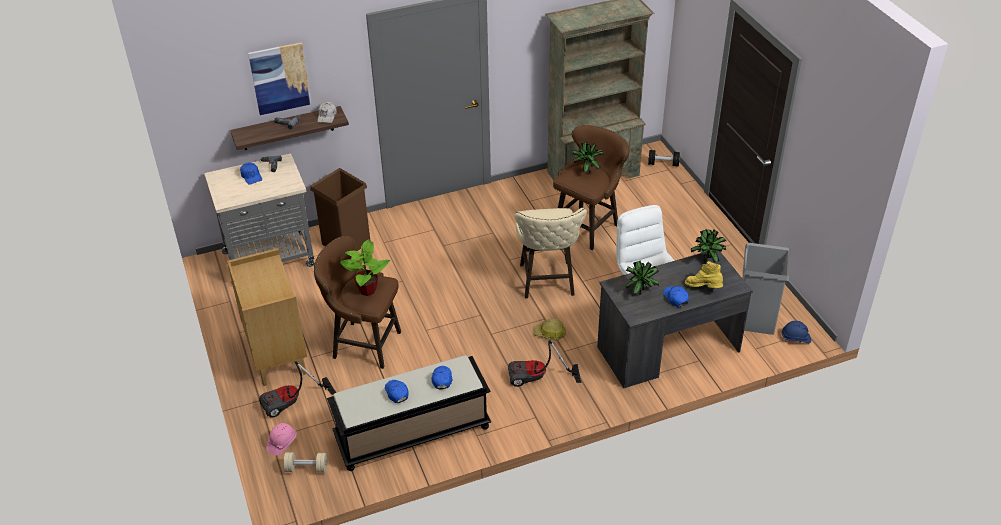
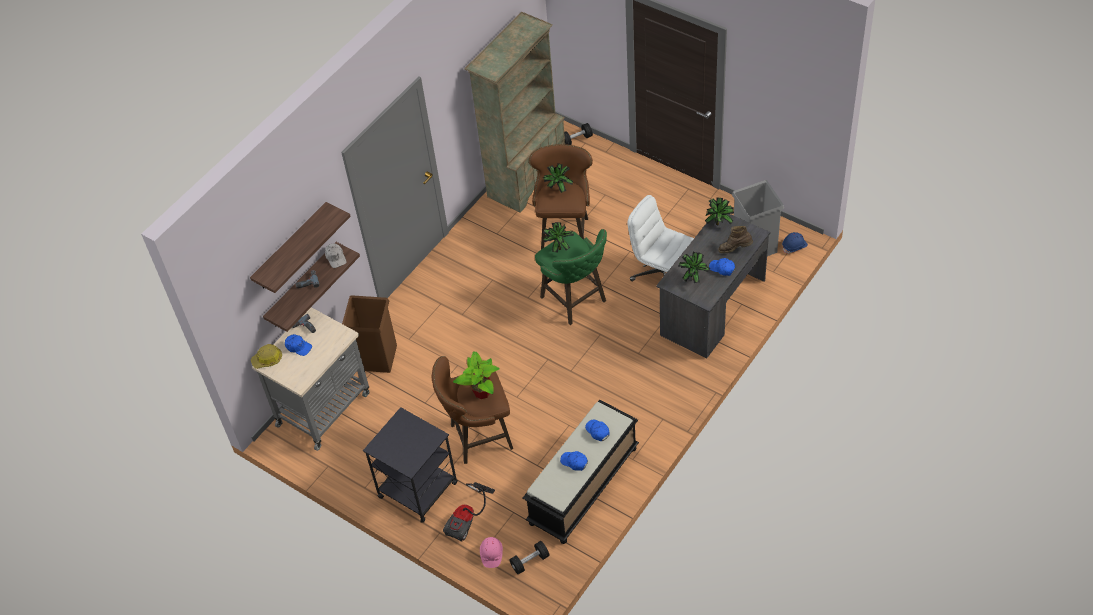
camera: 30 degrees left, 10 degrees up
(277, 356) = (417, 488): brown cabinet -> black cart
(280, 78) = (291, 247): picture -> shelf
(306, 468) = (530, 561): beige dumbbell -> black dumbbell
(537, 379) = (638, 387): vacuum cleaner -> none
(543, 213) = (558, 247): none -> potted plant
(547, 282) = (575, 301): beige stool -> green stool
(550, 333) = (615, 344): hard hat -> hard hat (267, 359)
(703, 288) = (735, 249): yellow boot -> brown boot

